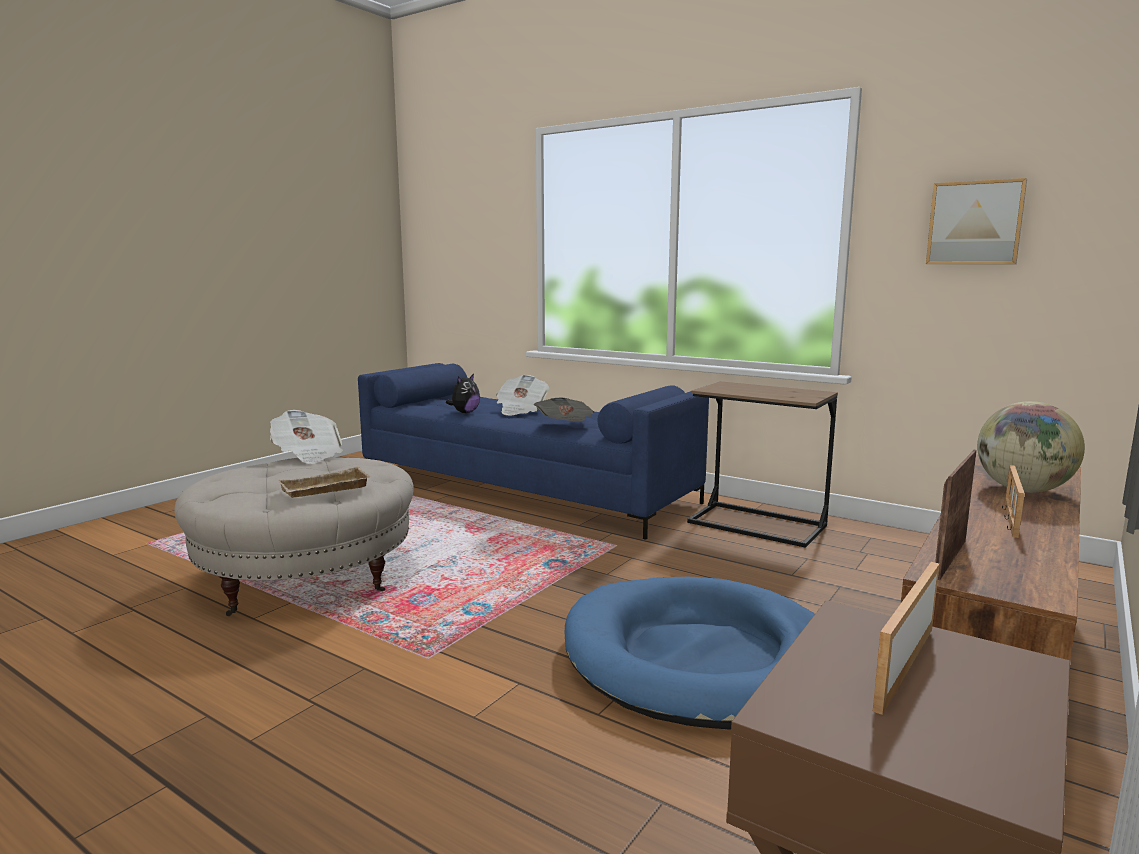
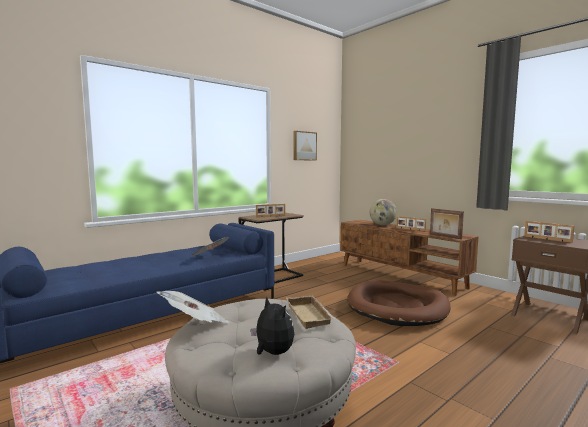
camera: 75 degrees left, 5 degrees down
(465, 412) = (120, 273): plush toy -> plush toy (272, 353)
(521, 410) = (145, 261): newspaper -> none
(703, 660) = (397, 307): blue dog bed -> brown dog bed
(751, 391) = (270, 216): none -> picture frame

